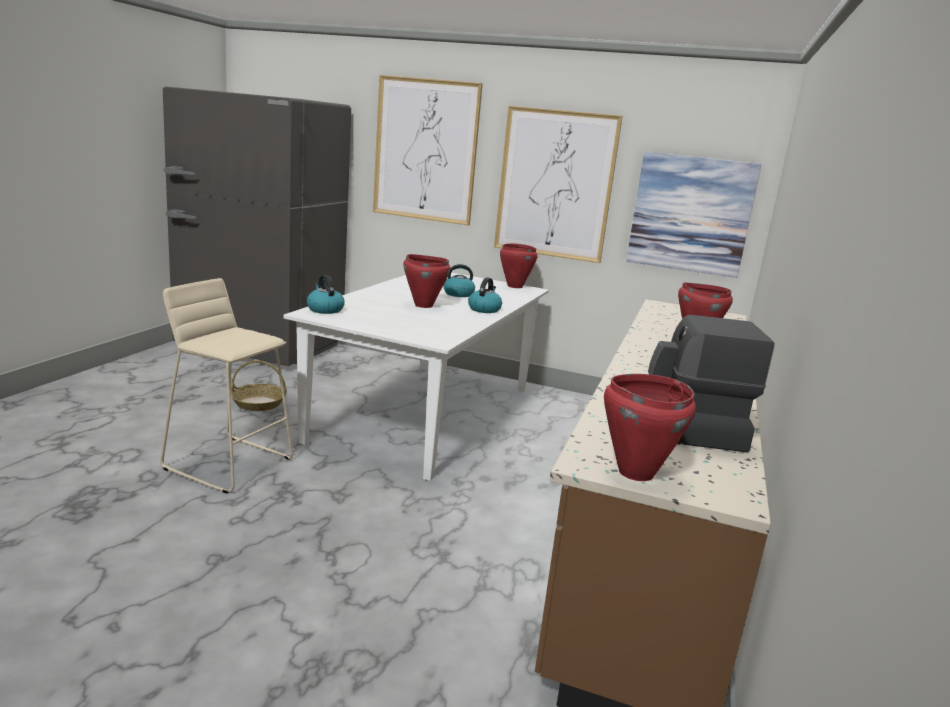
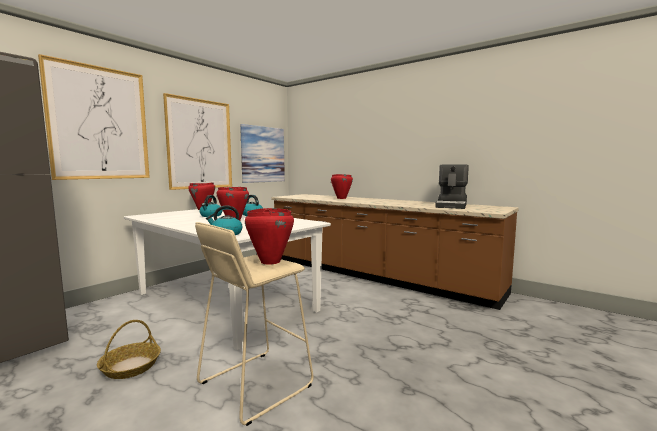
camera: 70 degrees left, 10 degrees down
(635, 472) = (496, 210): red cooking pot -> red cooking pot (270, 262)

